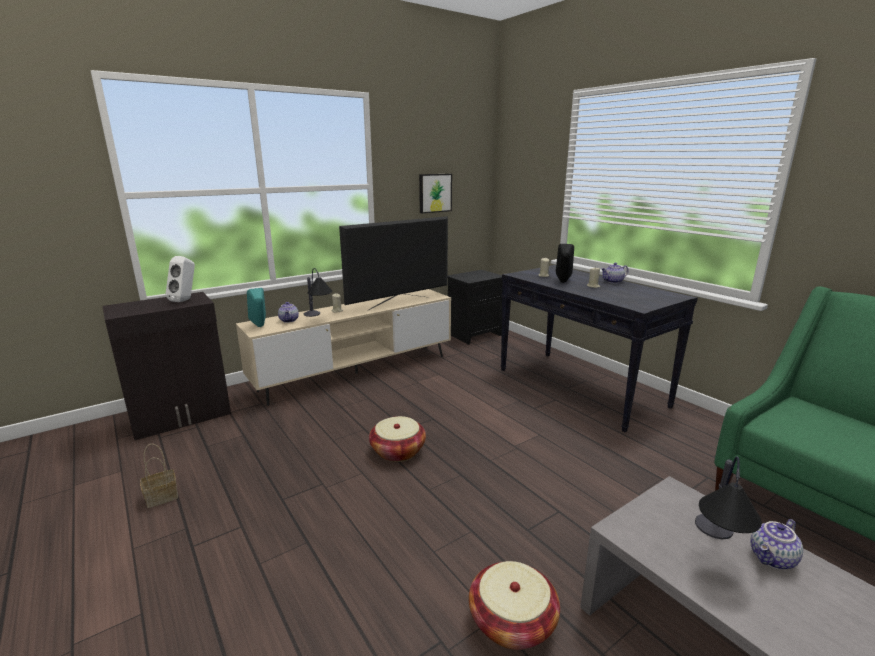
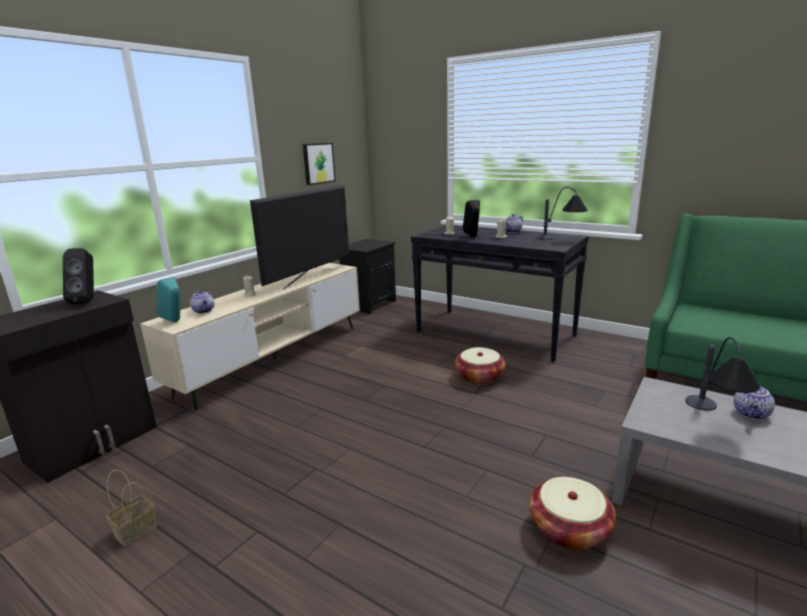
camera: 20 degrees left, 0 degrees up
(186, 300) = (88, 301): white speaker -> black speaker
(318, 318) = (236, 304): table lamp -> table lamp (562, 239)
(398, 451) = (371, 421): basket -> basket (479, 377)

